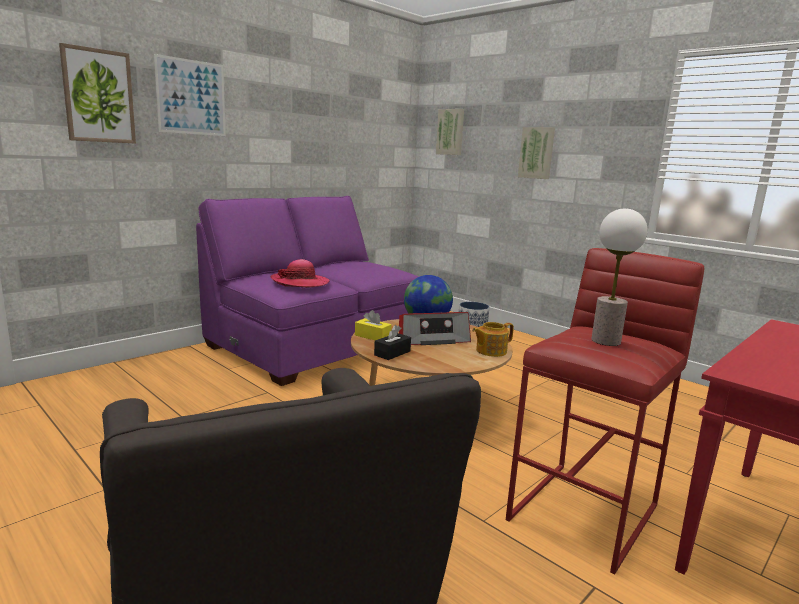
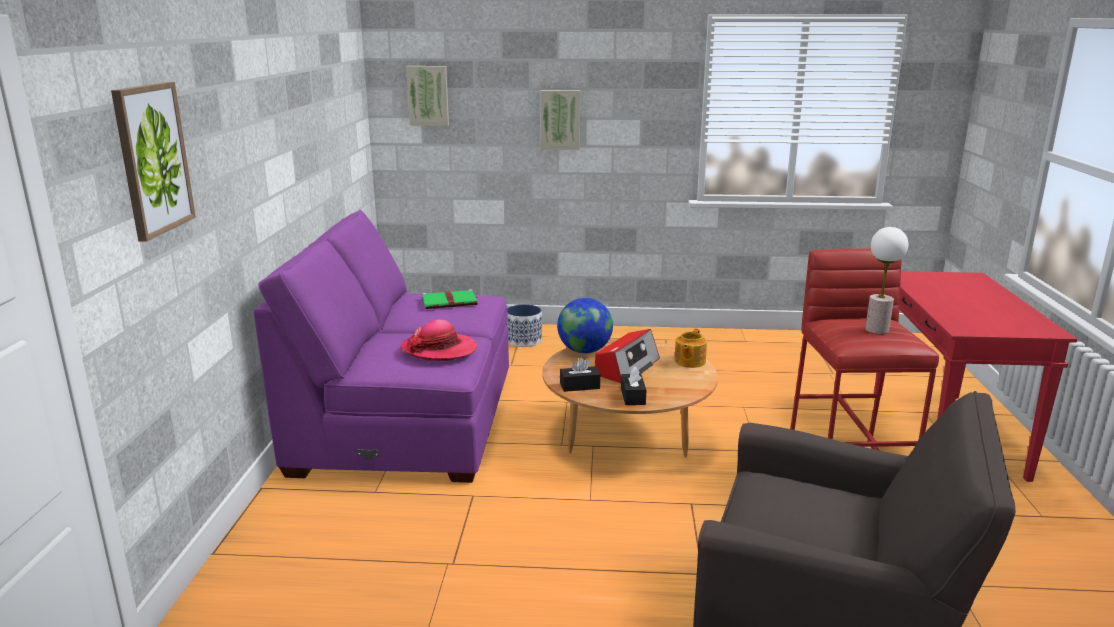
camera: 40 degrees left, 5 degrees up
(191, 97) = (221, 124): picture -> none
(370, 267) = (450, 302): none -> green book
(372, 336) = (579, 386): yellow tissue box -> black tissue box

